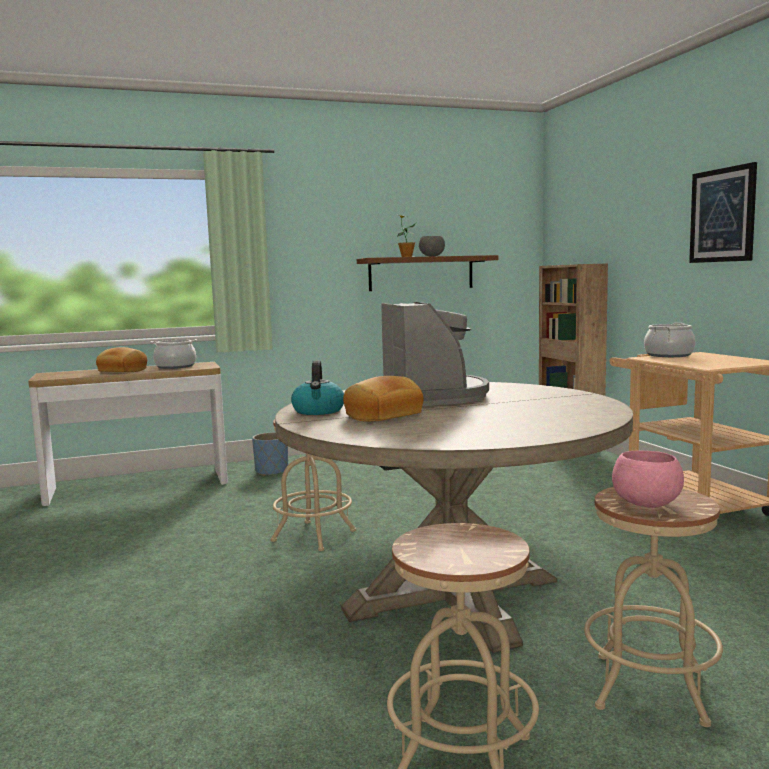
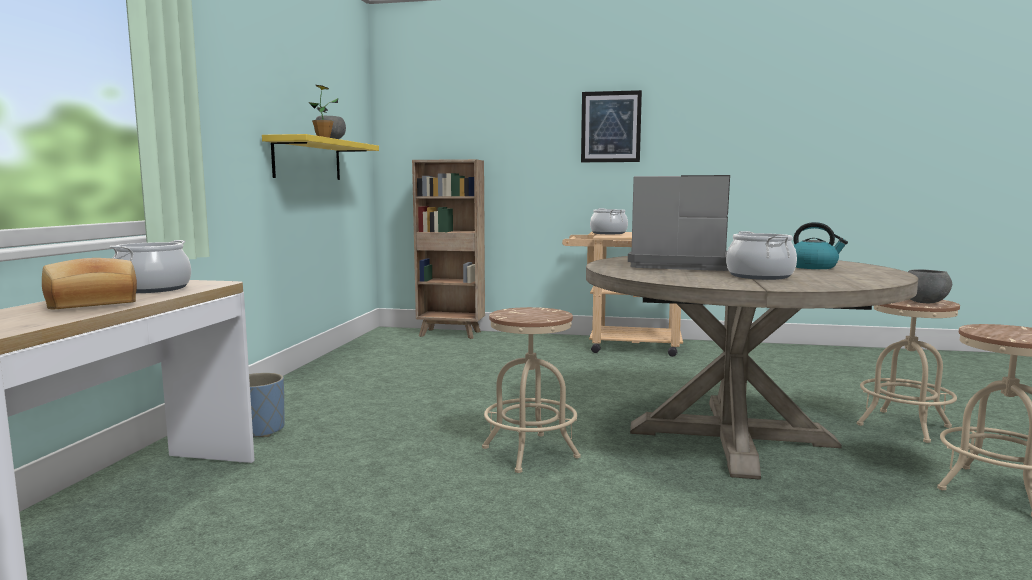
camera: 60 degrees left, 0 degrees up
(318, 411) = (713, 281): kettle -> kettle (813, 267)
(382, 415) = (759, 276): bread -> cooking pot
(421, 273) = (308, 160): brown shelf -> yellow shelf
(646, 505) = (925, 303): pink bowl -> grey bowl

